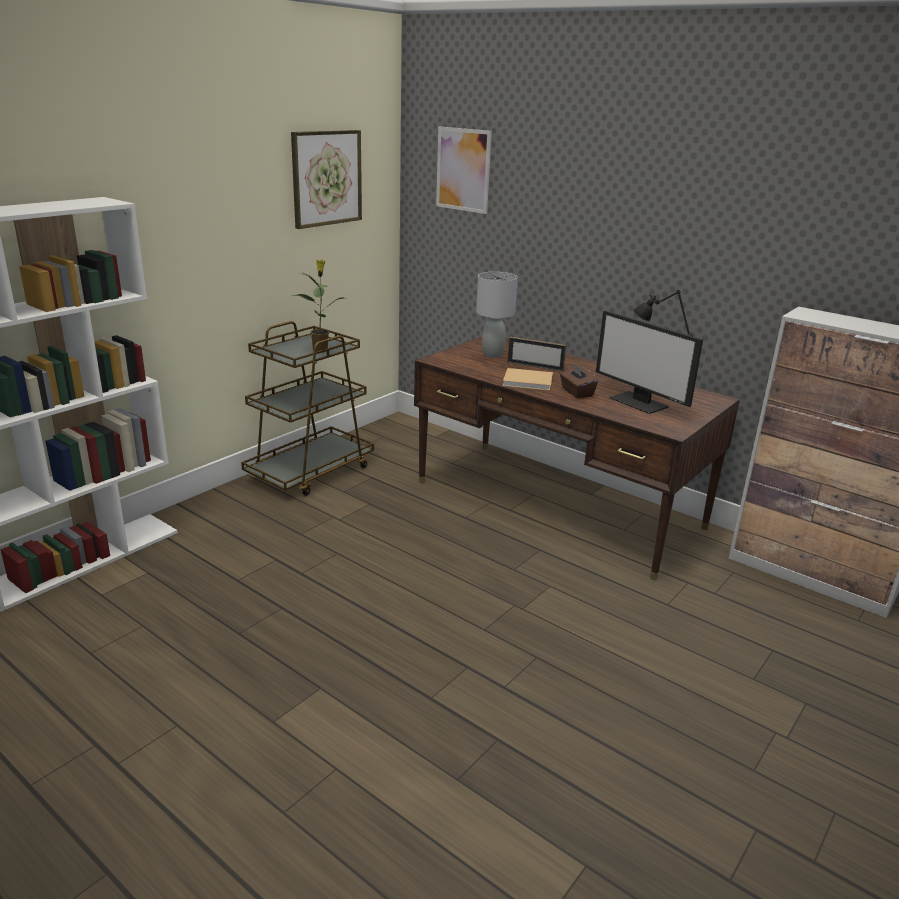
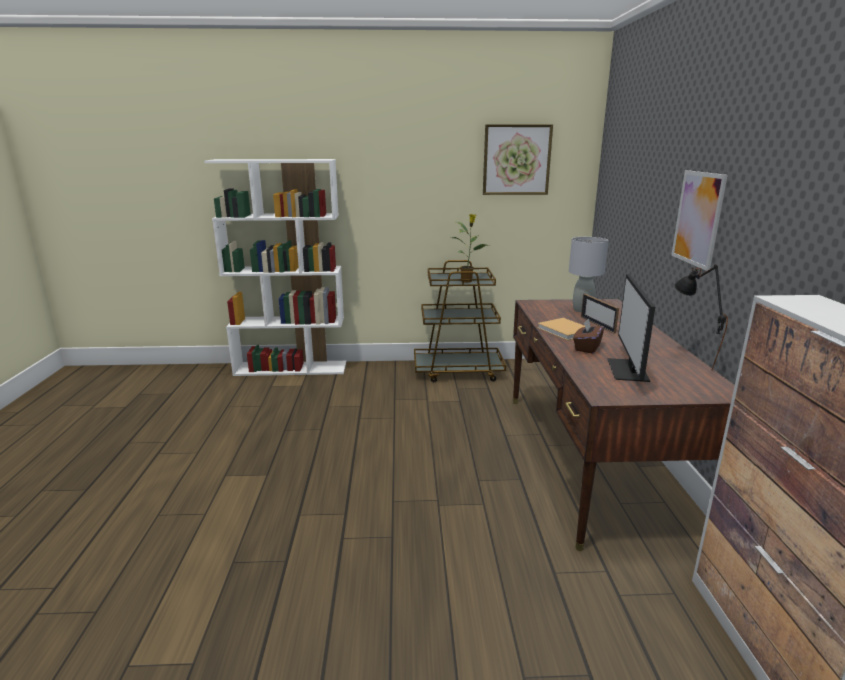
camera: 50 degrees right, 5 degrees down
(463, 170) = (624, 154): picture -> picture (698, 218)

